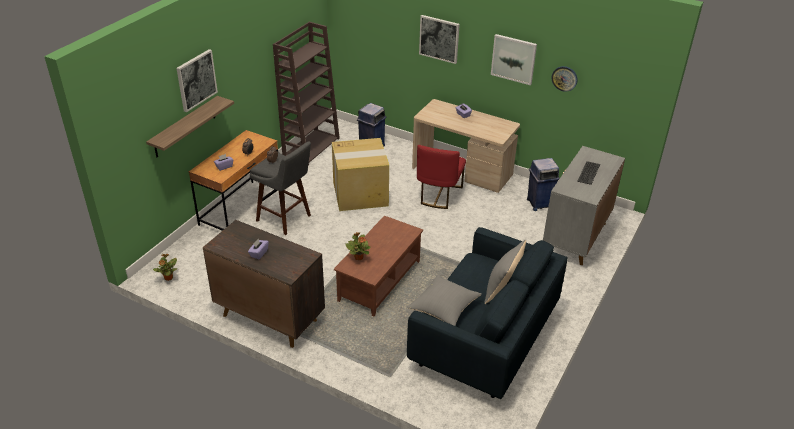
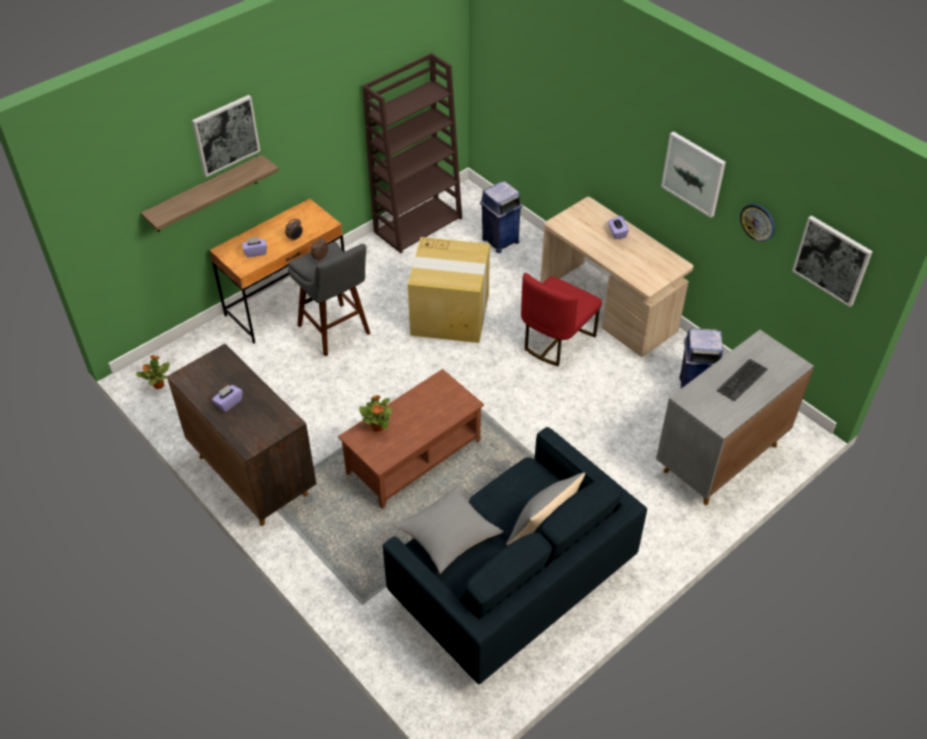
camera: 20 degrees right, 10 degrees up
(439, 38) = (601, 116): picture -> picture (832, 260)

